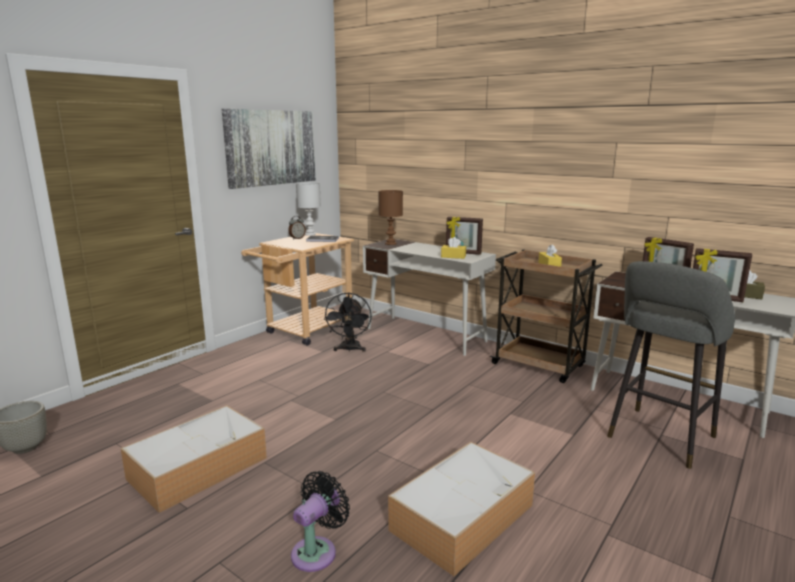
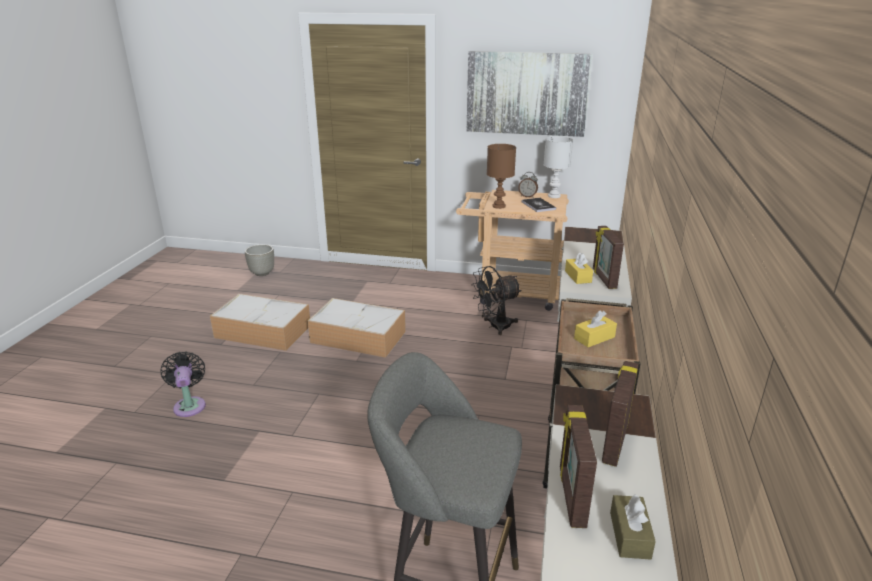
camera: 65 degrees right, 10 degrees up
(317, 551) = (189, 405): black fan -> black fan turned 120 degrees counterclockwise
(390, 244) = (592, 236): brown table lamp -> brown table lamp (498, 206)
(463, 516) = (243, 460): storage box -> storage box (359, 337)

